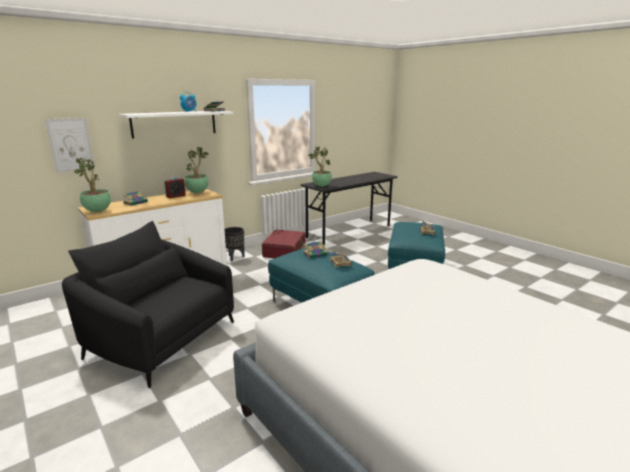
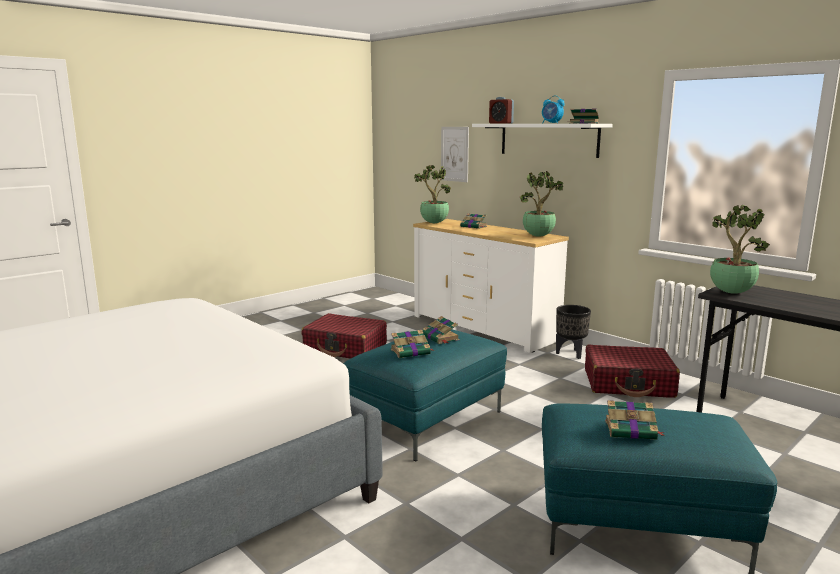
camera: 85 degrees right, 5 degrees down
(162, 338) = (345, 348): black armchair -> red suitcase
(175, 196) = (512, 232): alarm clock -> alarm clock (501, 123)

